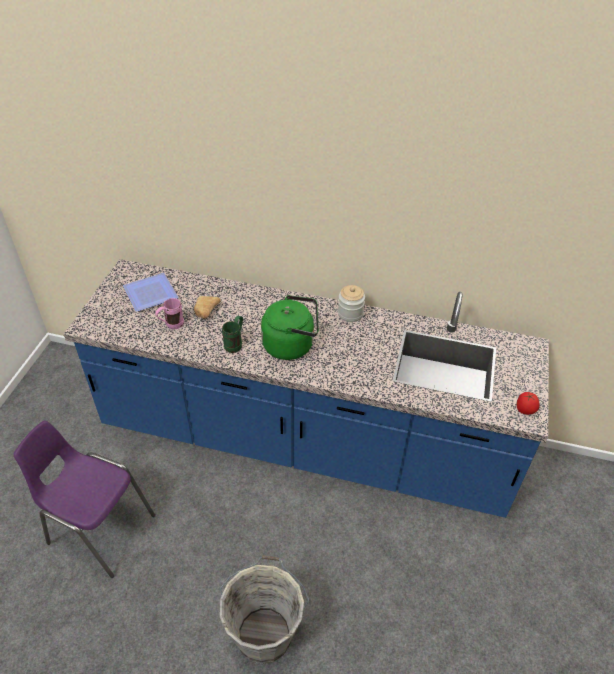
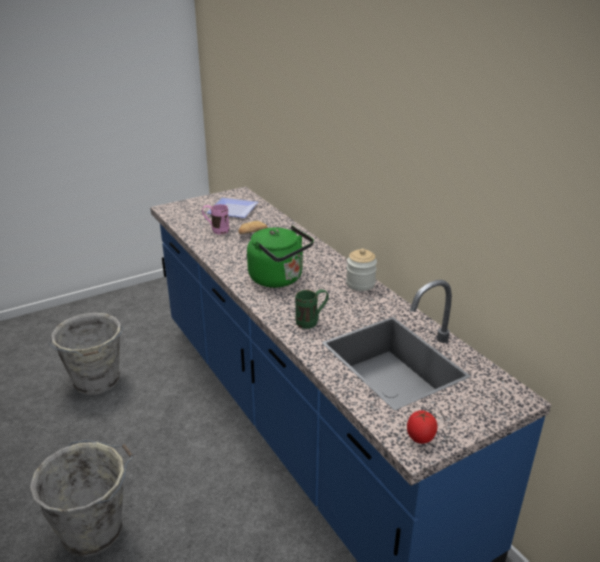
camera: 45 degrees right, 15 degrees down
(99, 528) = (97, 382): purple chair -> grey bucket
(235, 343) = (240, 259): green mug -> green mug (311, 322)

